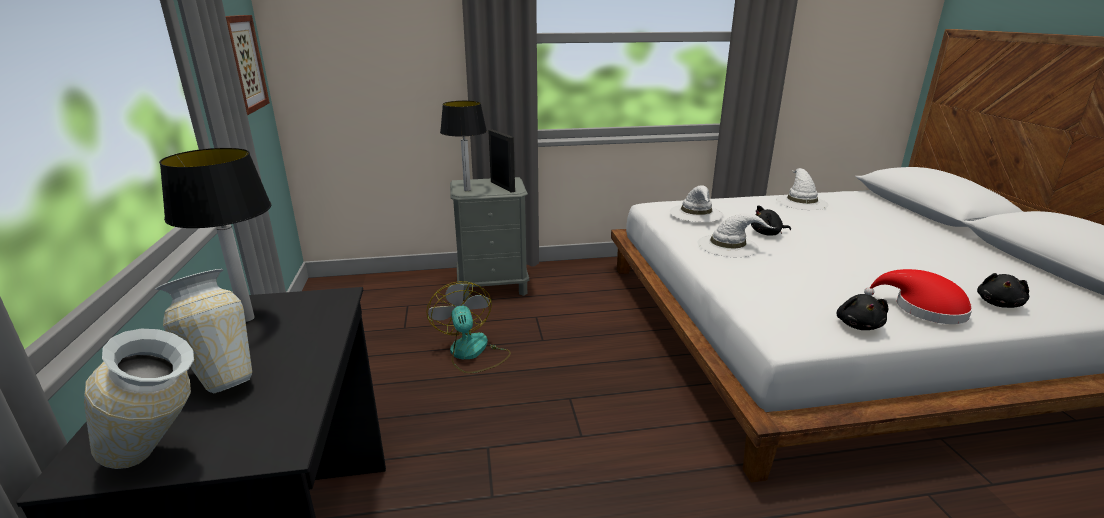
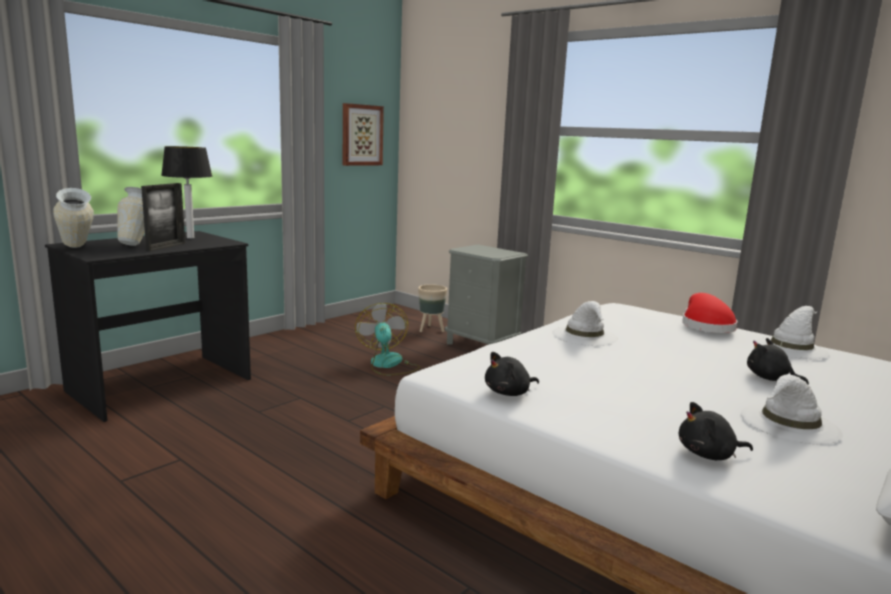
camera: 50 degrees right, 10 degrees down
(416, 292) = (431, 330): none -> beige planter
(467, 190) = (467, 249): table lamp -> none
(472, 353) = (388, 365): fan -> fan turned 45 degrees counterclockwise
(502, 186) = (494, 253): picture frame -> picture frame (166, 246)
(696, 213) = (627, 315): white hat -> white hat (790, 424)
(767, 233) = (655, 346): black plush toy -> black plush toy (770, 378)
(923, 309) = (602, 415): red hat -> red hat (705, 325)

